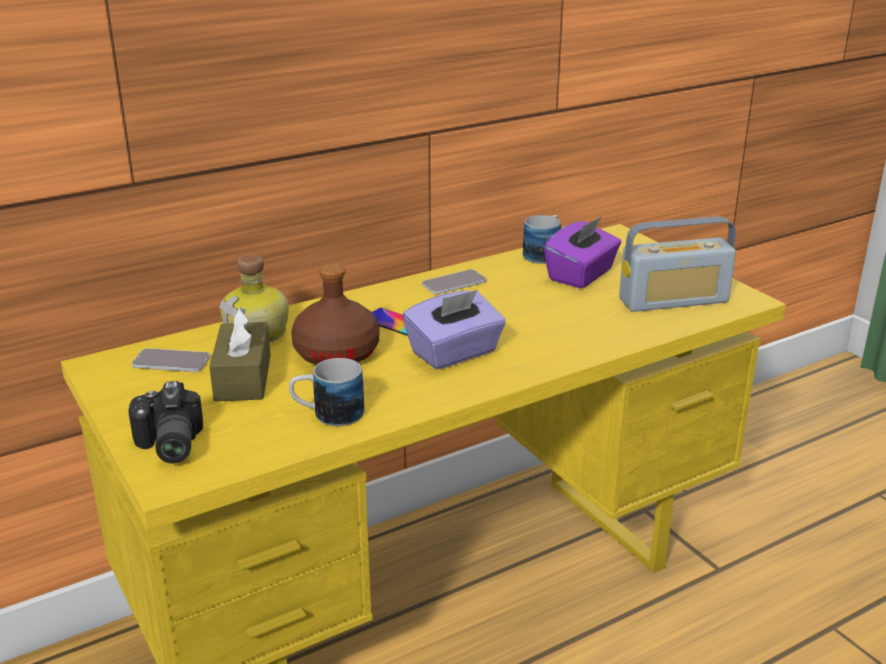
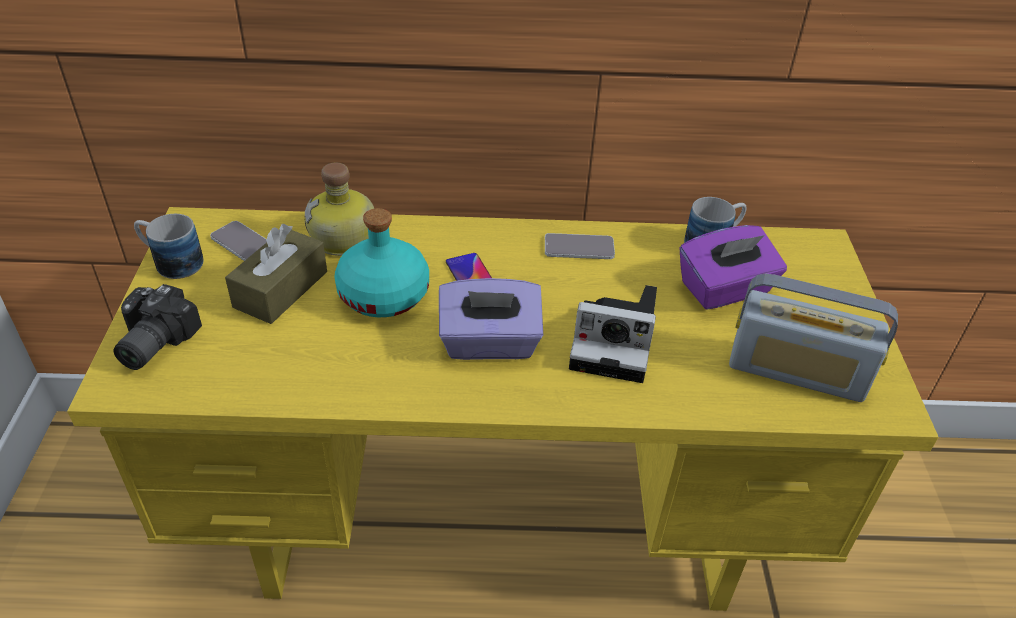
camera: 30 degrees right, 15 degrees up
(328, 415) = (304, 370): mug -> mug (171, 262)
(336, 353) = (384, 294): brown bottle -> turquoise bottle
(544, 324) = (616, 344): none -> camera

